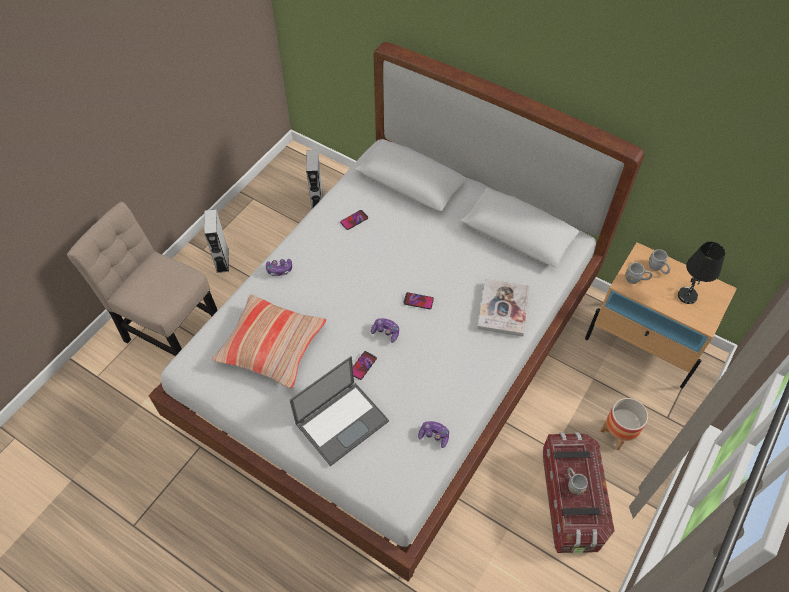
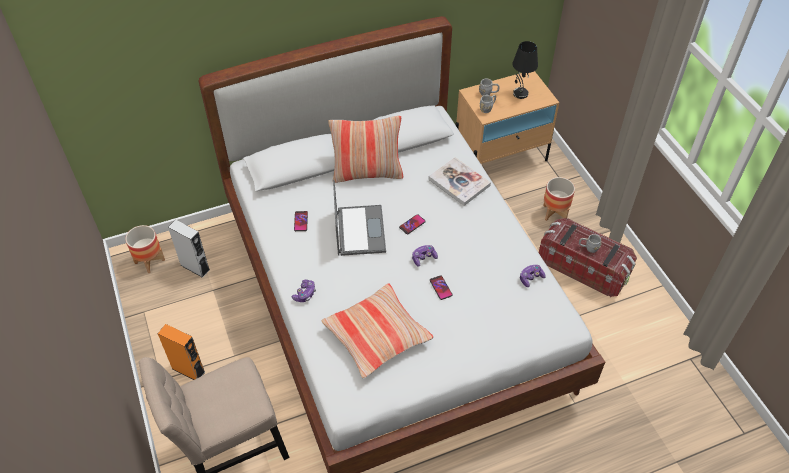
camera: 55 degrees left, 5 degrees down
(222, 260) = (188, 370): grey speaker -> orange speaker
(300, 171) = (149, 261): none -> planter
(342, 421) = (479, 325): laptop -> laptop (359, 230)
(450, 232) = (367, 173): none -> pillow

